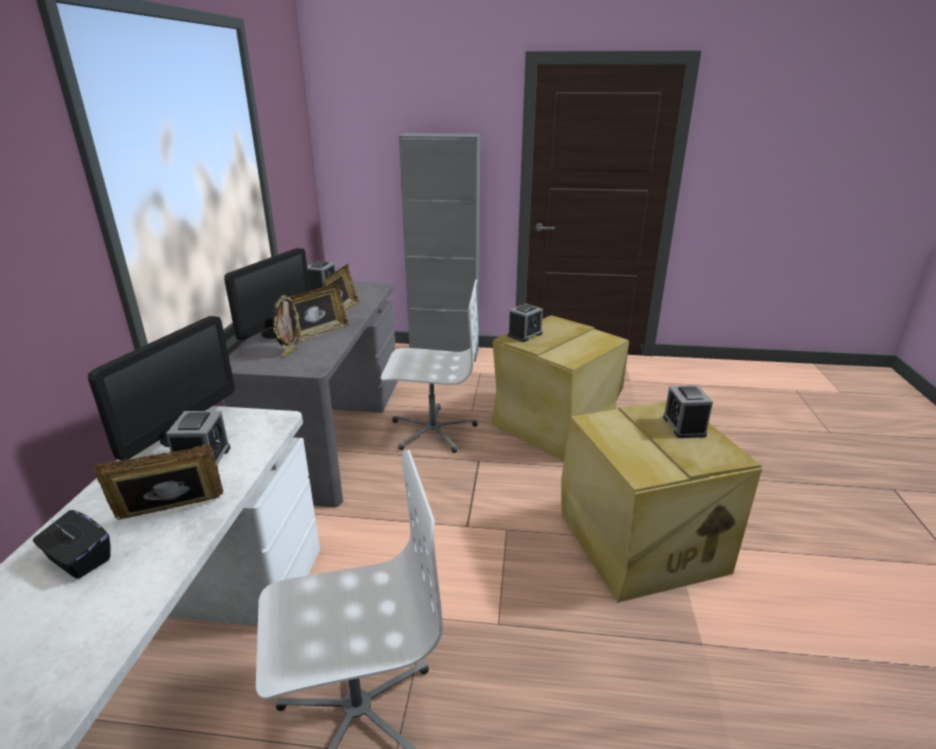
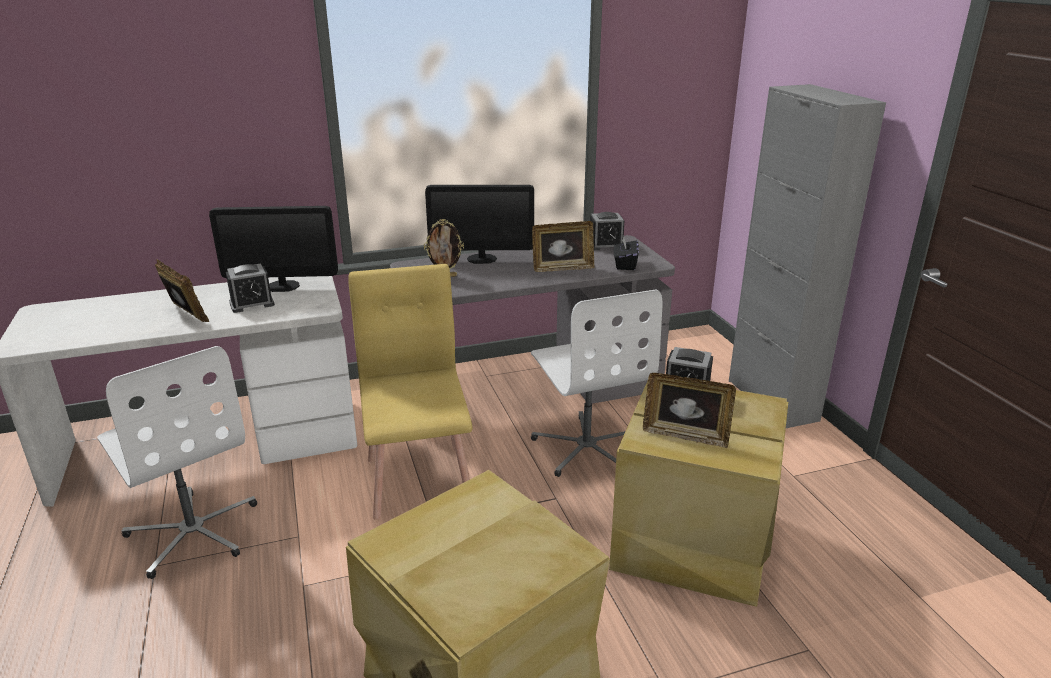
camera: 65 degrees right, 0 degrees up
(79, 560) = (136, 309): black tissue box -> black tissue box (625, 264)
(320, 333) = (499, 274): picture frame -> picture frame (685, 435)
(402, 520) = (420, 479): none -> yellow chair
(684, 426) = (520, 565): alarm clock -> none

